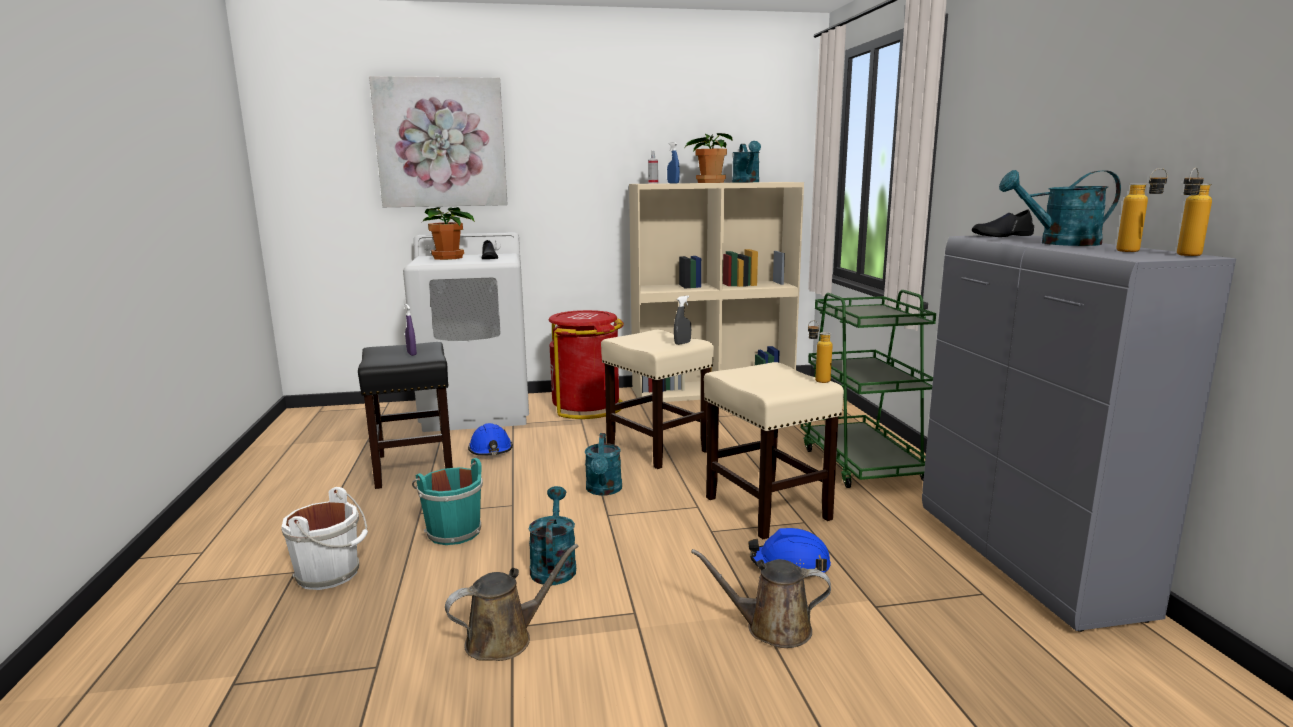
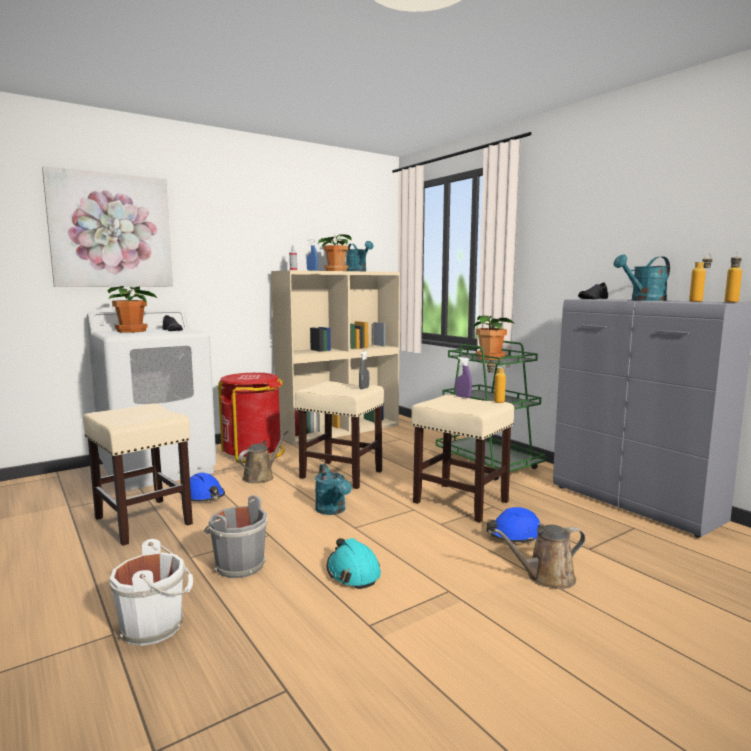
camera: 25 degrees left, 5 degrees down
(411, 354) = (145, 414): purple spray bottle -> purple spray bottle (463, 397)
(414, 467) = (144, 521): black stool -> beige stool
(452, 531) = (238, 565): turquoise bucket -> grey bucket
(505, 639) = (373, 636): brown watering can -> brown watering can (260, 477)
(553, 566) = (353, 572): turquoise watering can -> turquoise hard hat
(868, 315) = (491, 358): none -> potted plant

